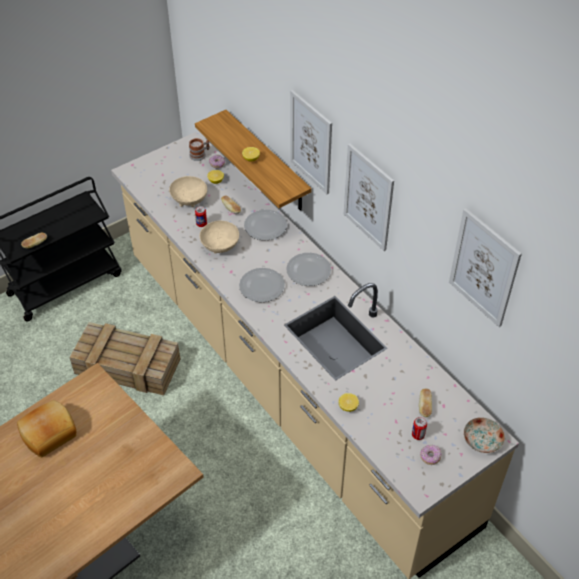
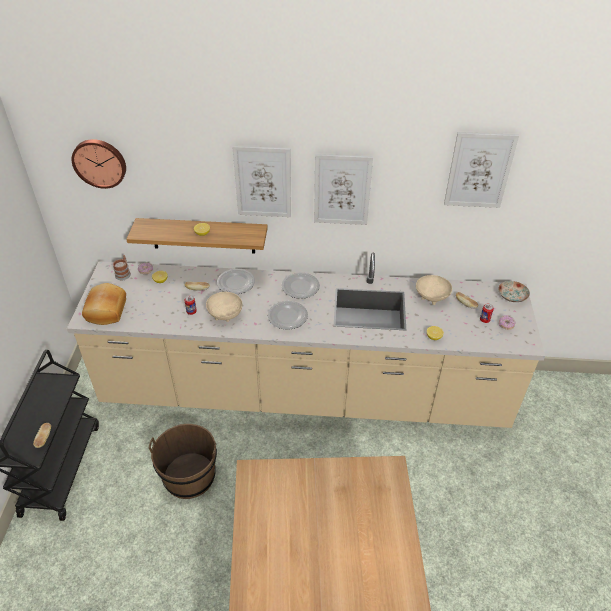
camera: 50 degrees left, 5 degrees down
(48, 433) = (274, 536): bread -> bread (105, 311)
(129, 366) = (189, 476): crate -> brown bucket
(190, 201) = (161, 305): beige bowl -> beige bowl (432, 297)
(208, 40) = (100, 162): none -> wall clock

